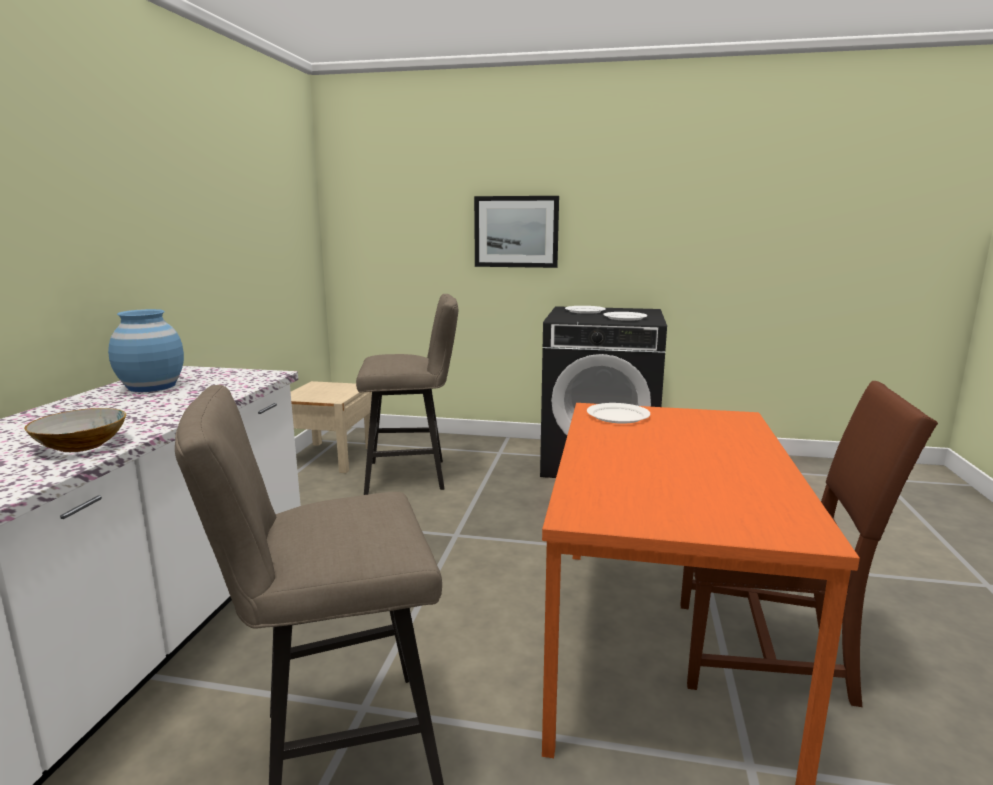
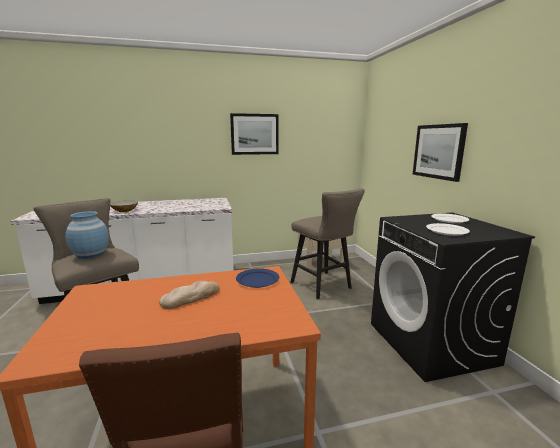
camera: 65 degrees right, 0 degrees up
(151, 386) = (194, 202): blue vase -> blue vase (90, 254)
(191, 203) = (254, 134): none -> picture
(618, 416) = (257, 280): white plate -> blue plate
(653, 450) = (191, 297): none -> bread

